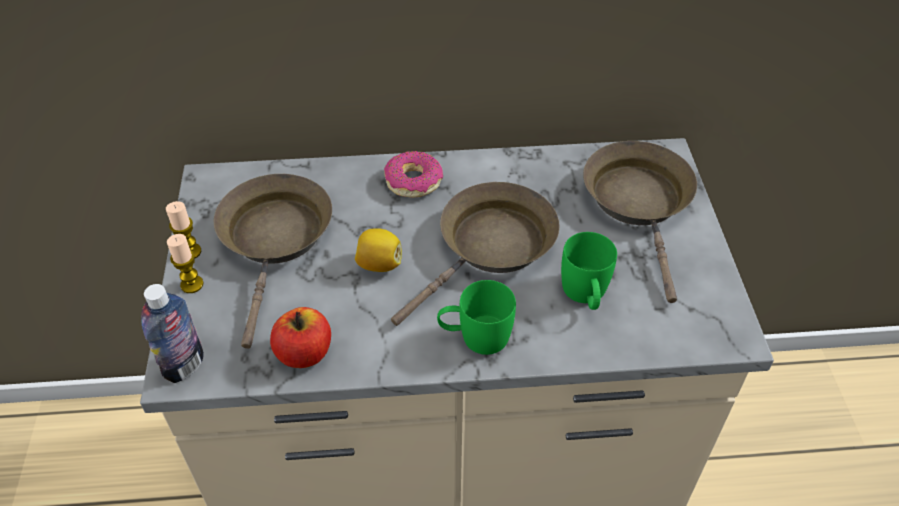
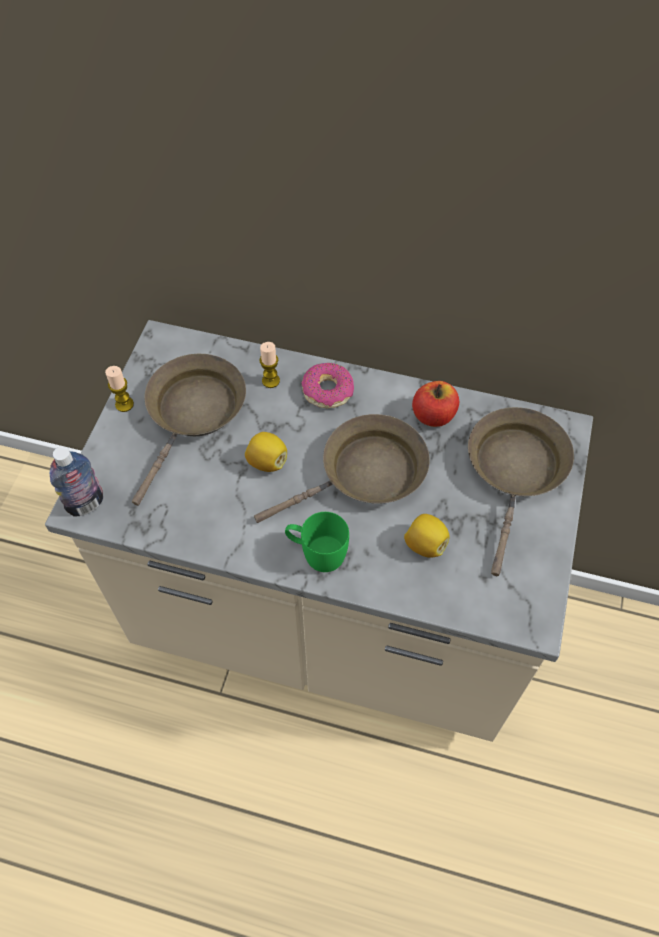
camera: 20 degrees right, 10 degrees up
(192, 284) = (115, 434): candle -> candle (270, 381)
(304, 353) = (178, 523): apple -> apple (433, 415)
(585, 295) = (425, 544): green mug -> lemon

